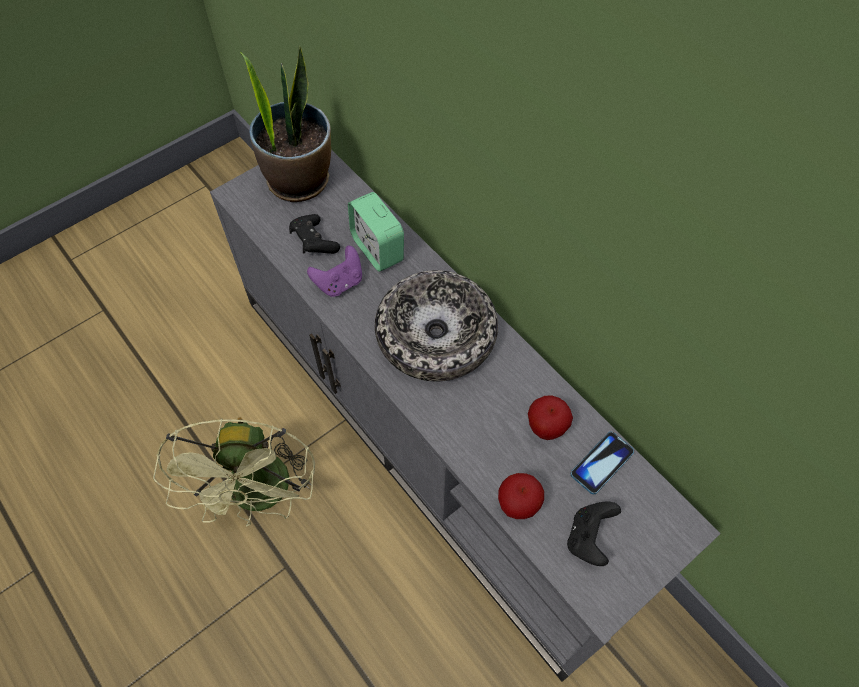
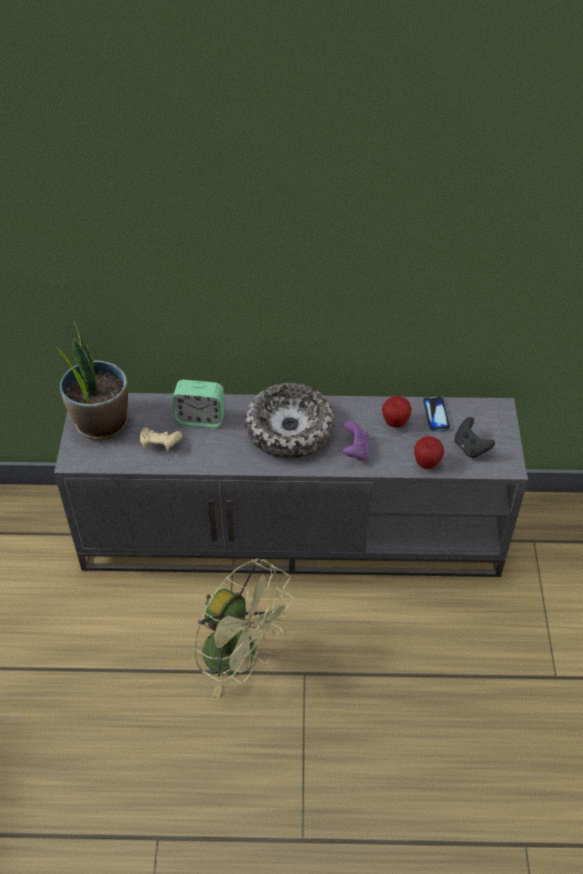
camera: 50 degrees left, 10 degrees down
(314, 242) = (160, 444): black game controller -> beige game controller
(339, 283) = (204, 450): purple game controller -> purple game controller (355, 450)

